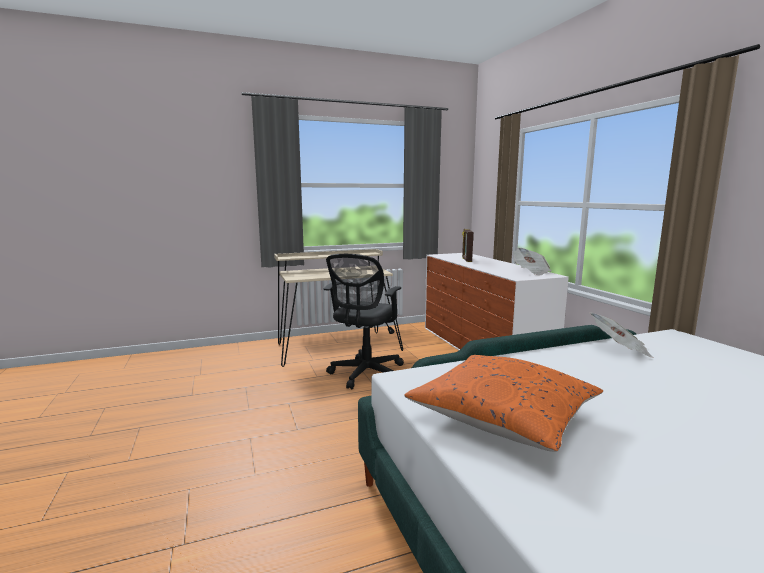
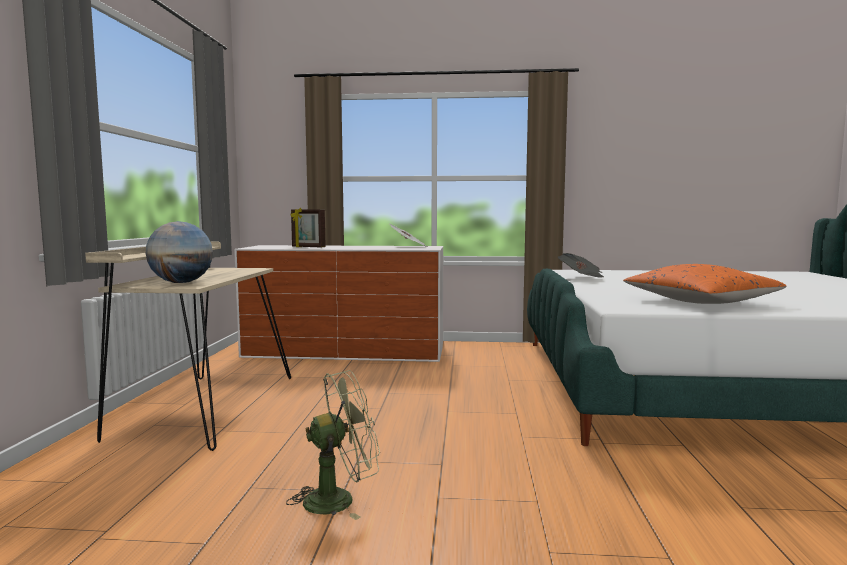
camera: 65 degrees left, 5 degrees down
(239, 410) = (339, 499): none -> green fan
(303, 275) = (182, 283): none -> globe
(365, 374) = (332, 407): black office chair -> none

